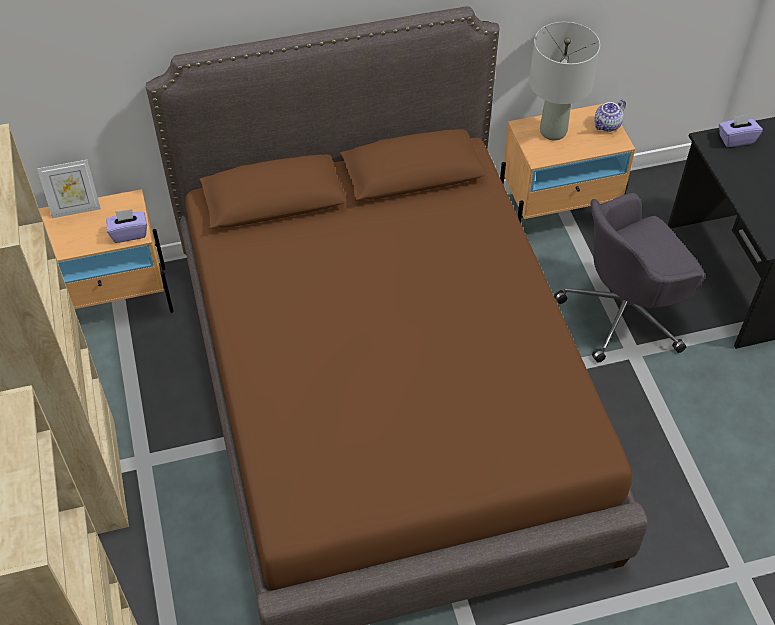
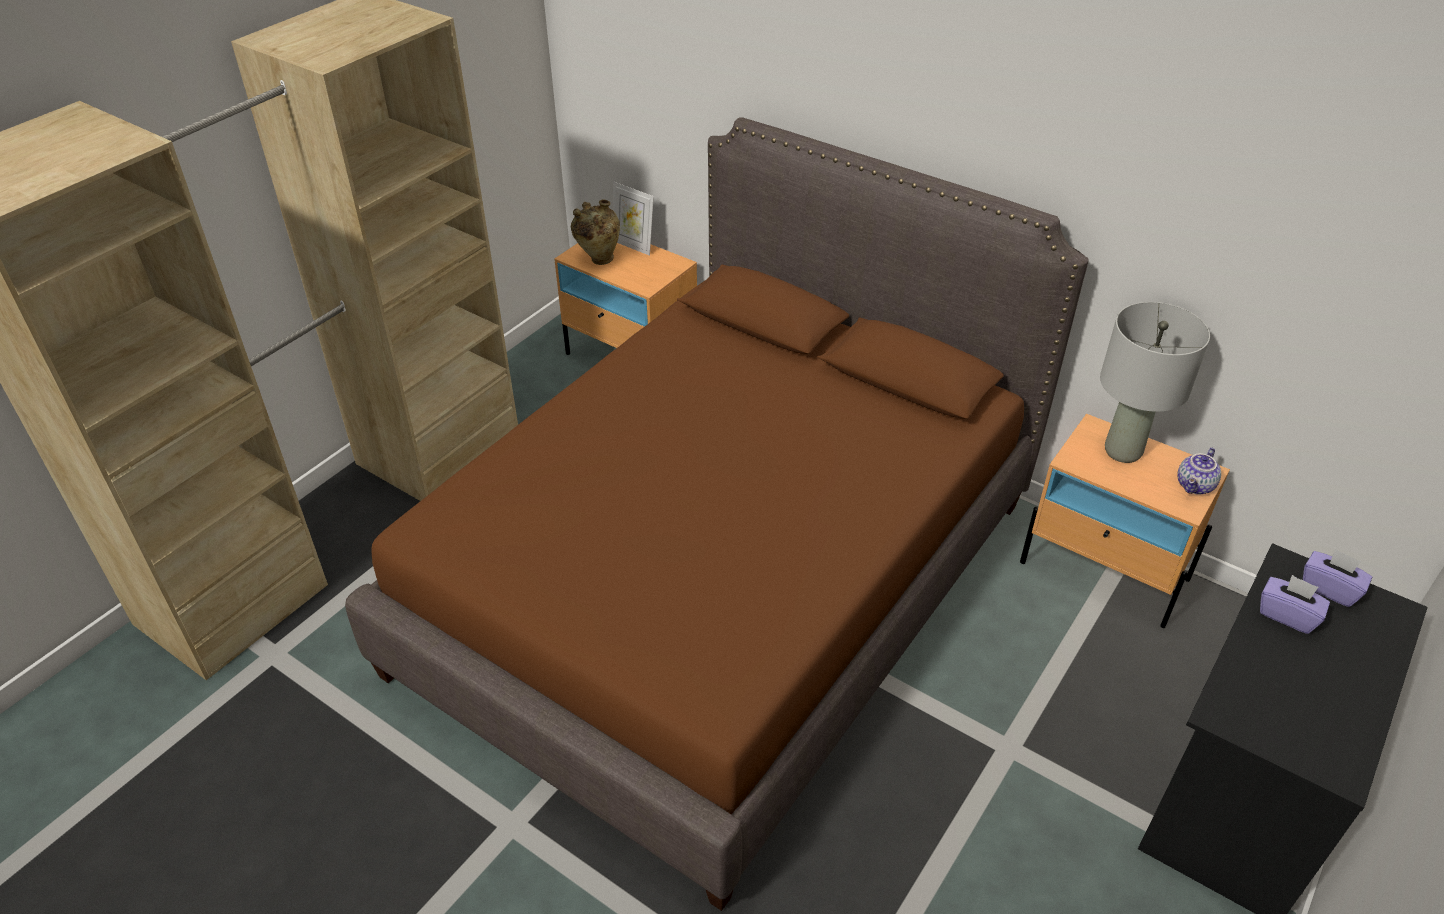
camera: 50 degrees right, 10 degrees down
(67, 240) = (598, 259): none -> beige vase
(129, 233) = (643, 282): purple tissue box -> purple tissue box (1287, 615)
(607, 126) = (1195, 486): teapot -> teapot turned 60 degrees counterclockwise
(625, 313) = (1050, 709): grey office chair -> none

